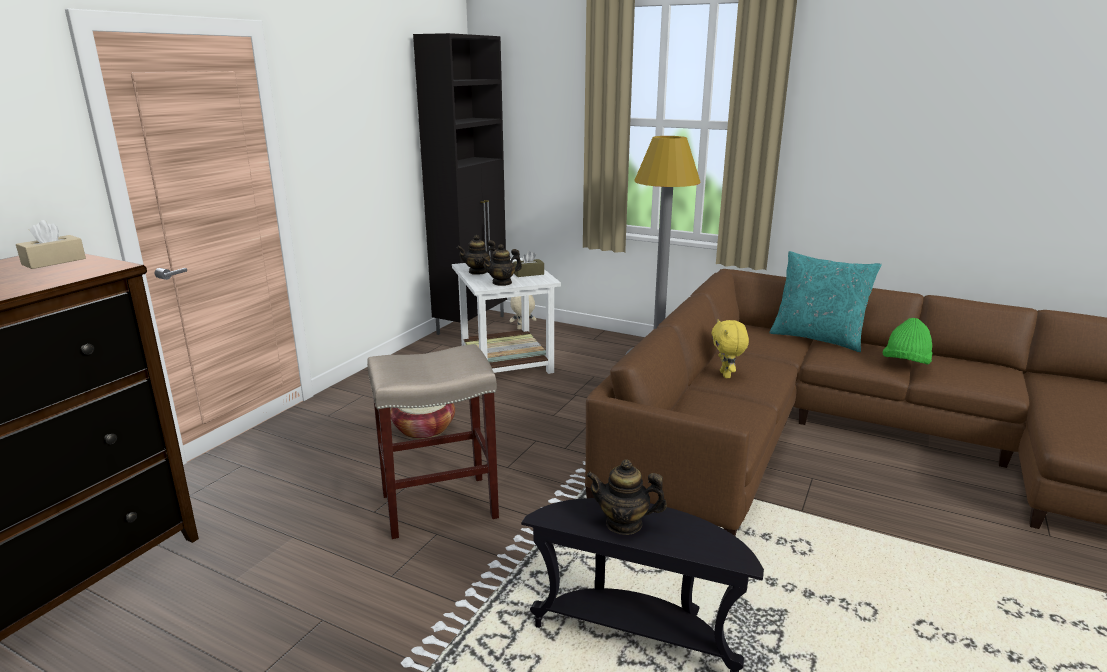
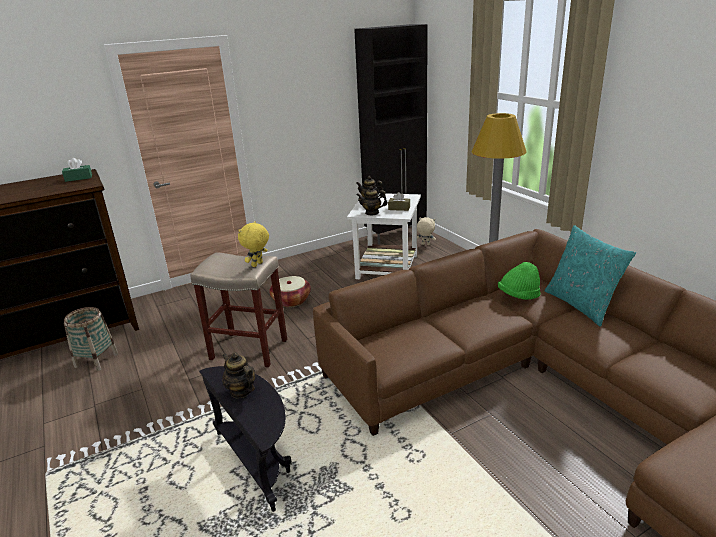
camera: 35 degrees right, 5 degrees up
(54, 261) = (78, 178): beige tissue box -> green tissue box
(166, 612) = (96, 360): none -> basket
(726, 375) = (458, 316): yellow plush toy -> yellow plush toy (257, 265)
(905, 364) = (625, 347): green hat -> green hat (518, 296)

